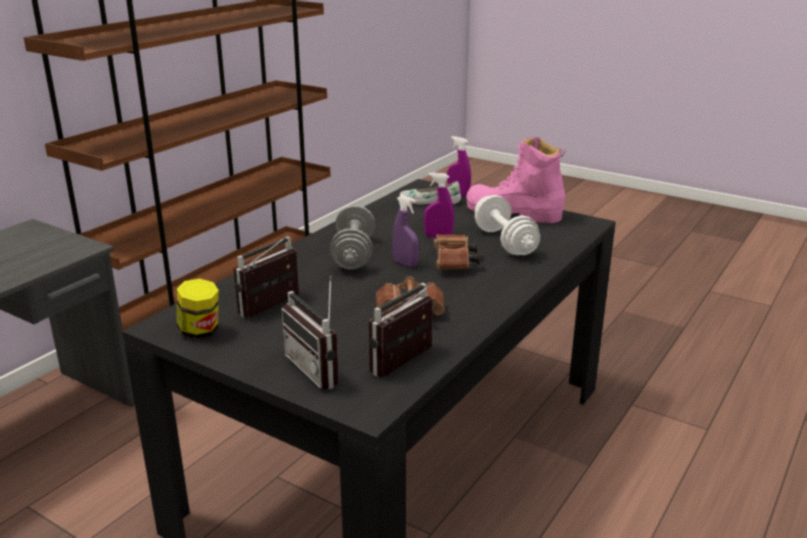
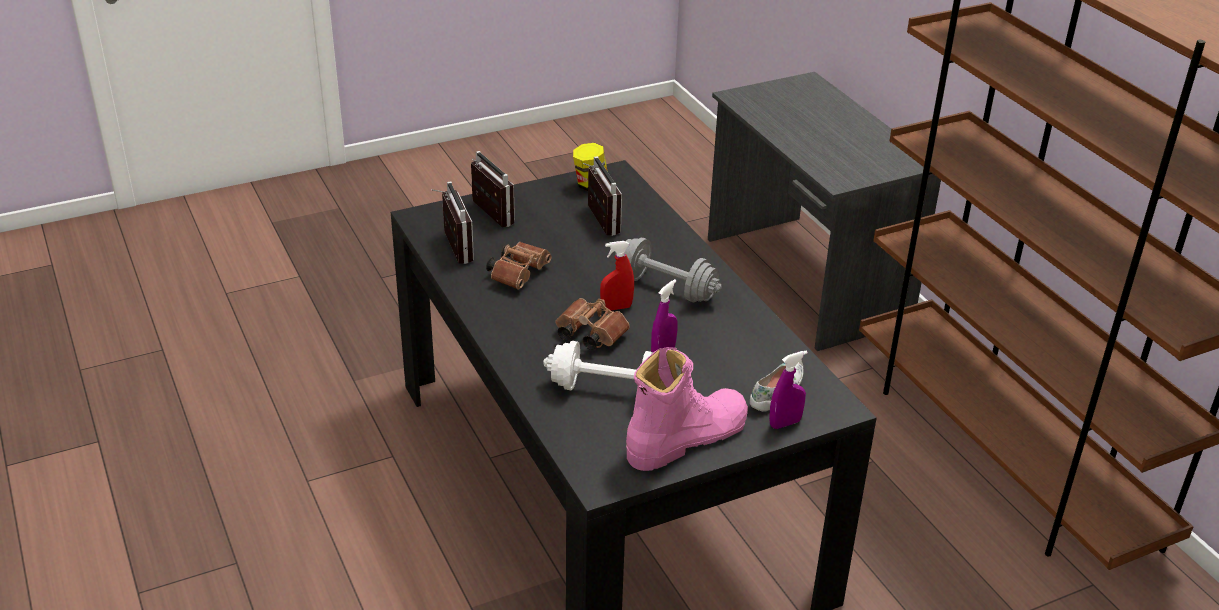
camera: 120 degrees right, 10 degrees up
(320, 368) = (486, 215): radio -> radio turned 60 degrees clockwise
(405, 264) = (616, 307): purple spray bottle -> red spray bottle

